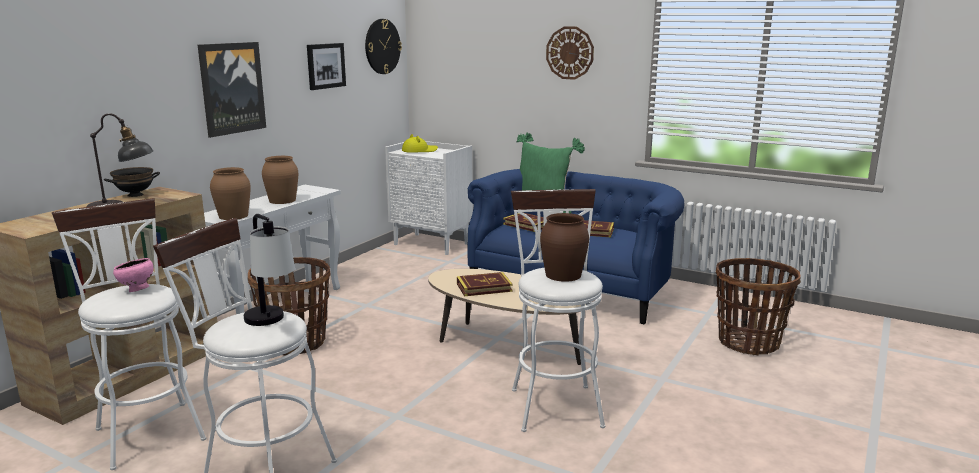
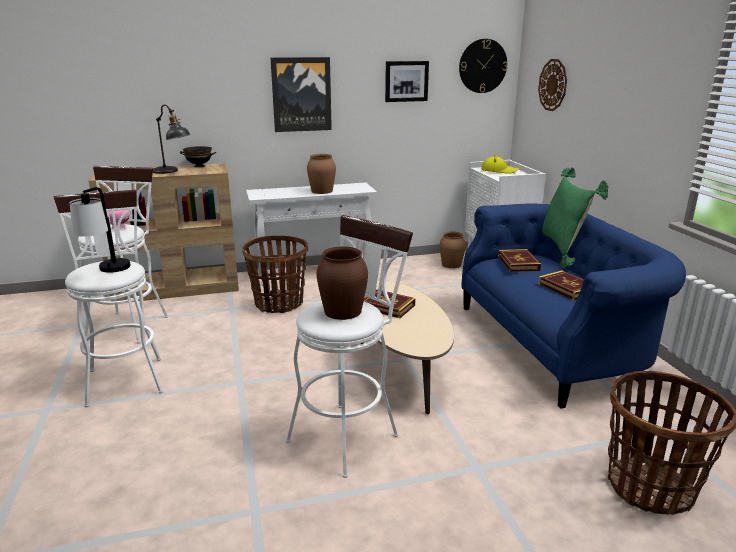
camera: 45 degrees right, 5 degrees up
(233, 216) = (269, 195): brown vase -> brown vase (451, 264)
(570, 53) = (634, 80): wall clock -> wall clock (553, 85)

